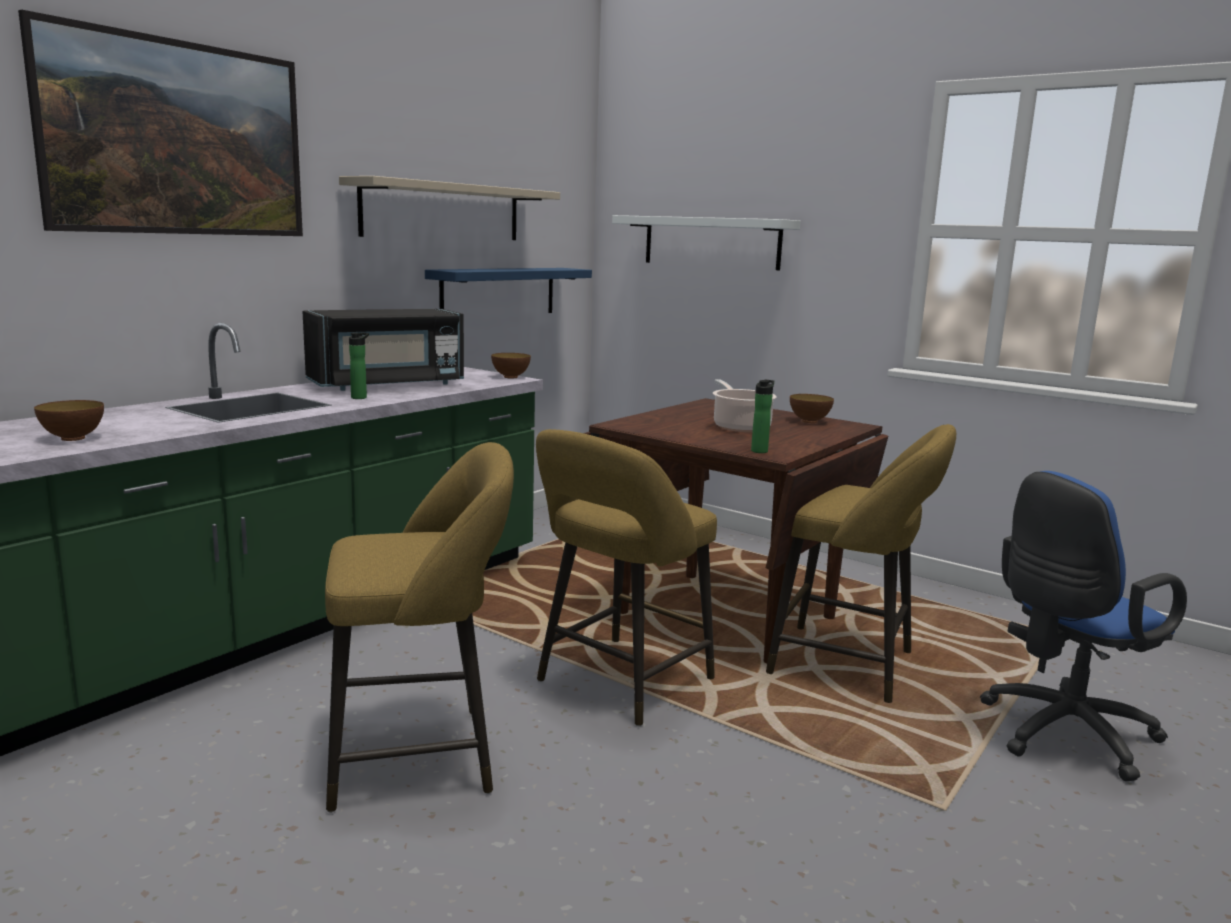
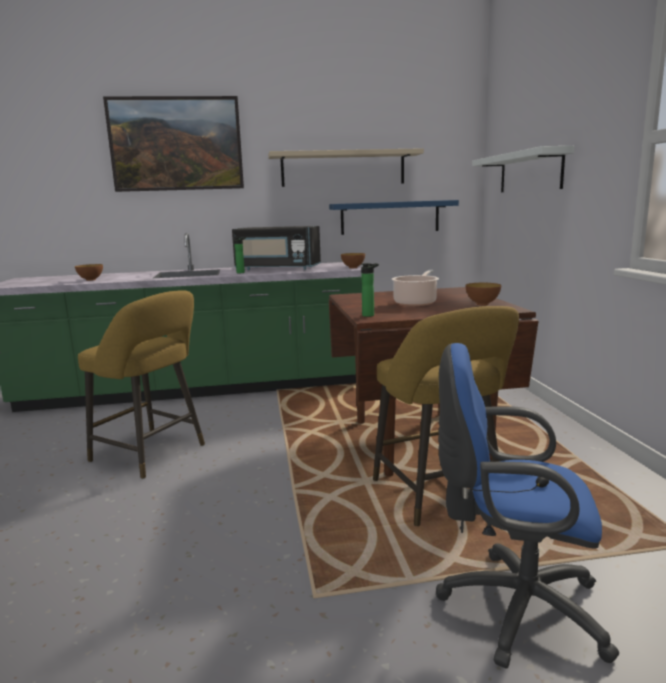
camera: 45 degrees right, 0 degrees up
(619, 684) = (286, 456): yellow stool -> none

